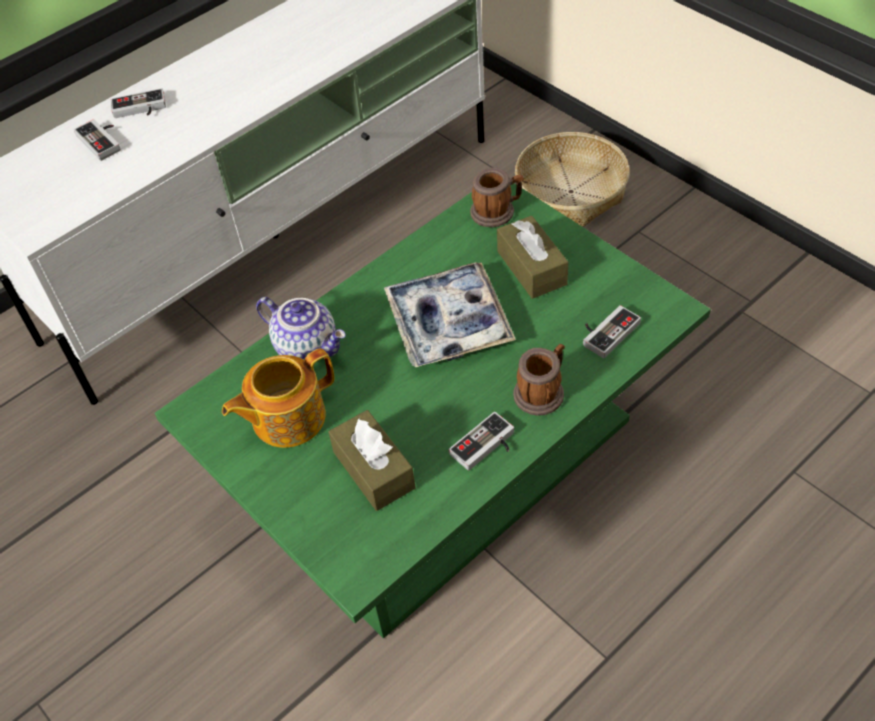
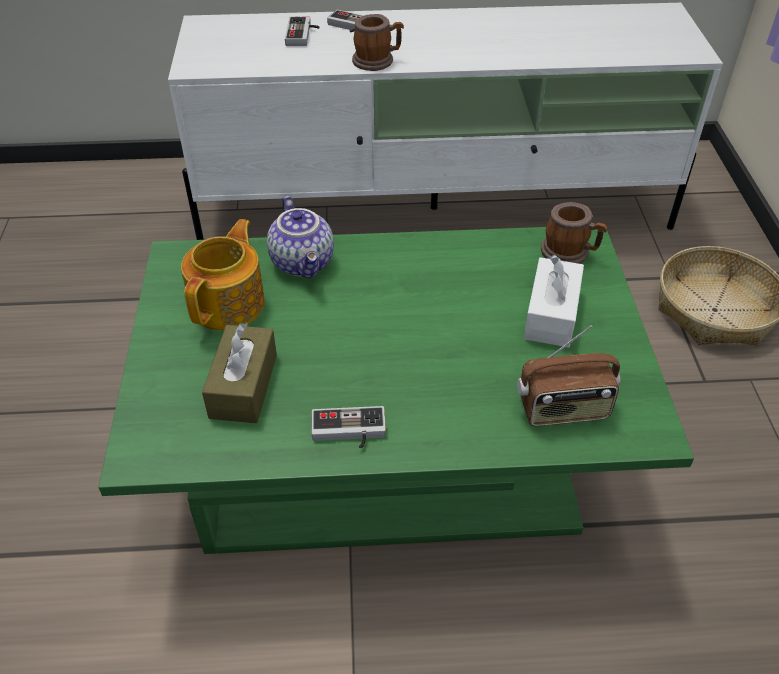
camera: 35 degrees right, 5 degrees down
(286, 417) = (229, 303): teapot -> teapot turned 105 degrees clockwise
(449, 323) = (430, 314): tray -> none
(531, 268) = (551, 314): brown tissue box -> white tissue box
(542, 391) = (447, 420): mug -> mug (377, 60)
(606, 331) = (563, 409): game controller -> radio

